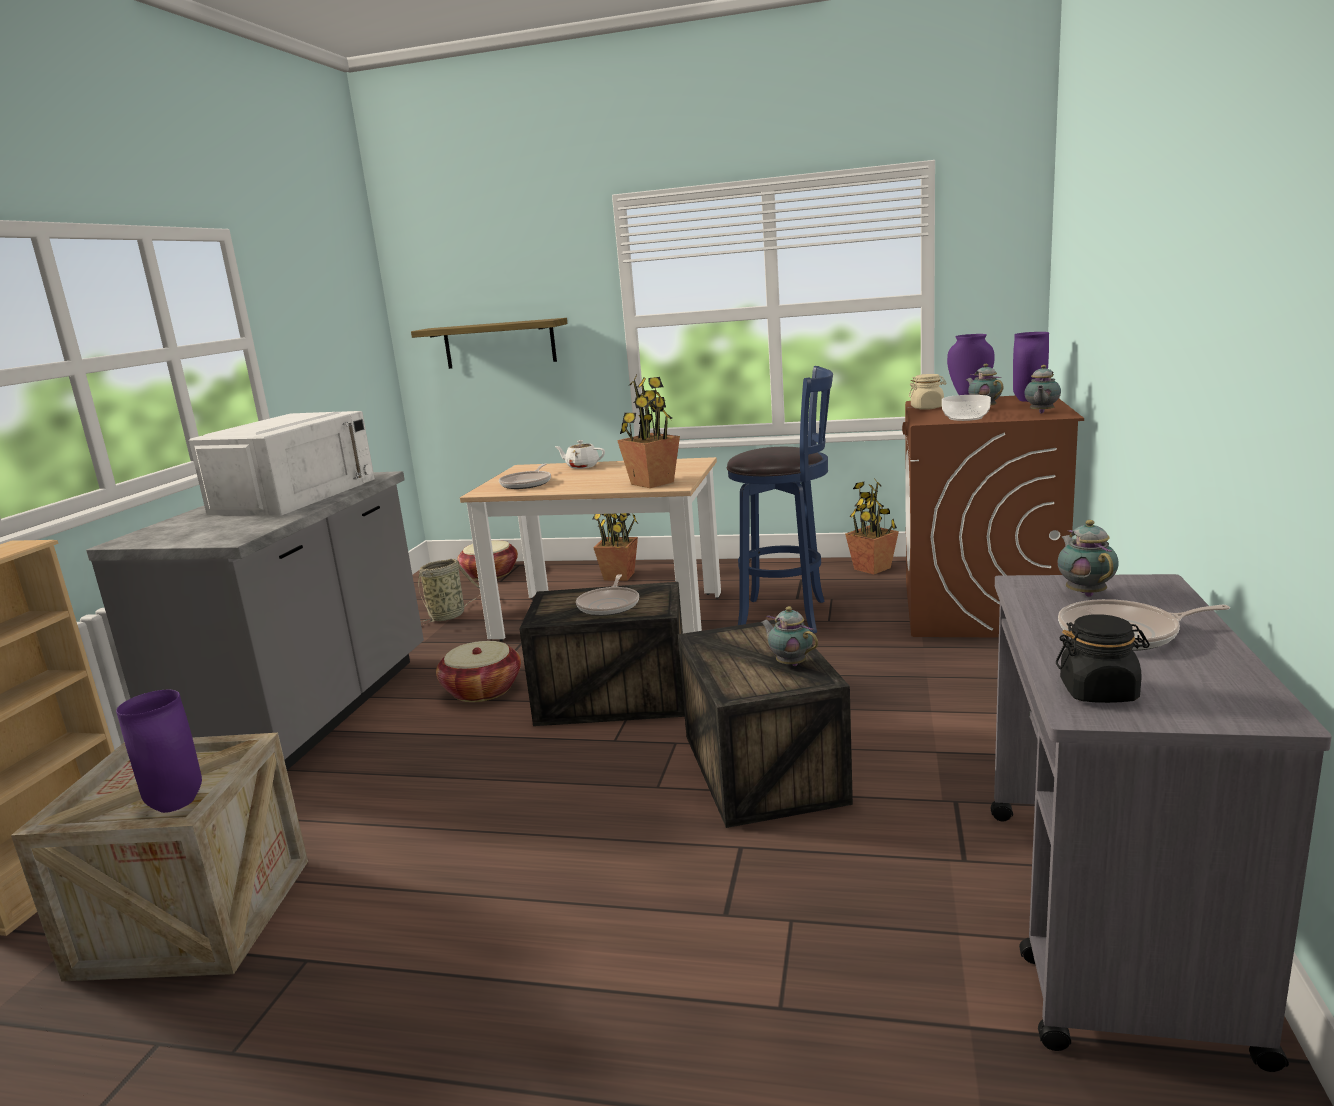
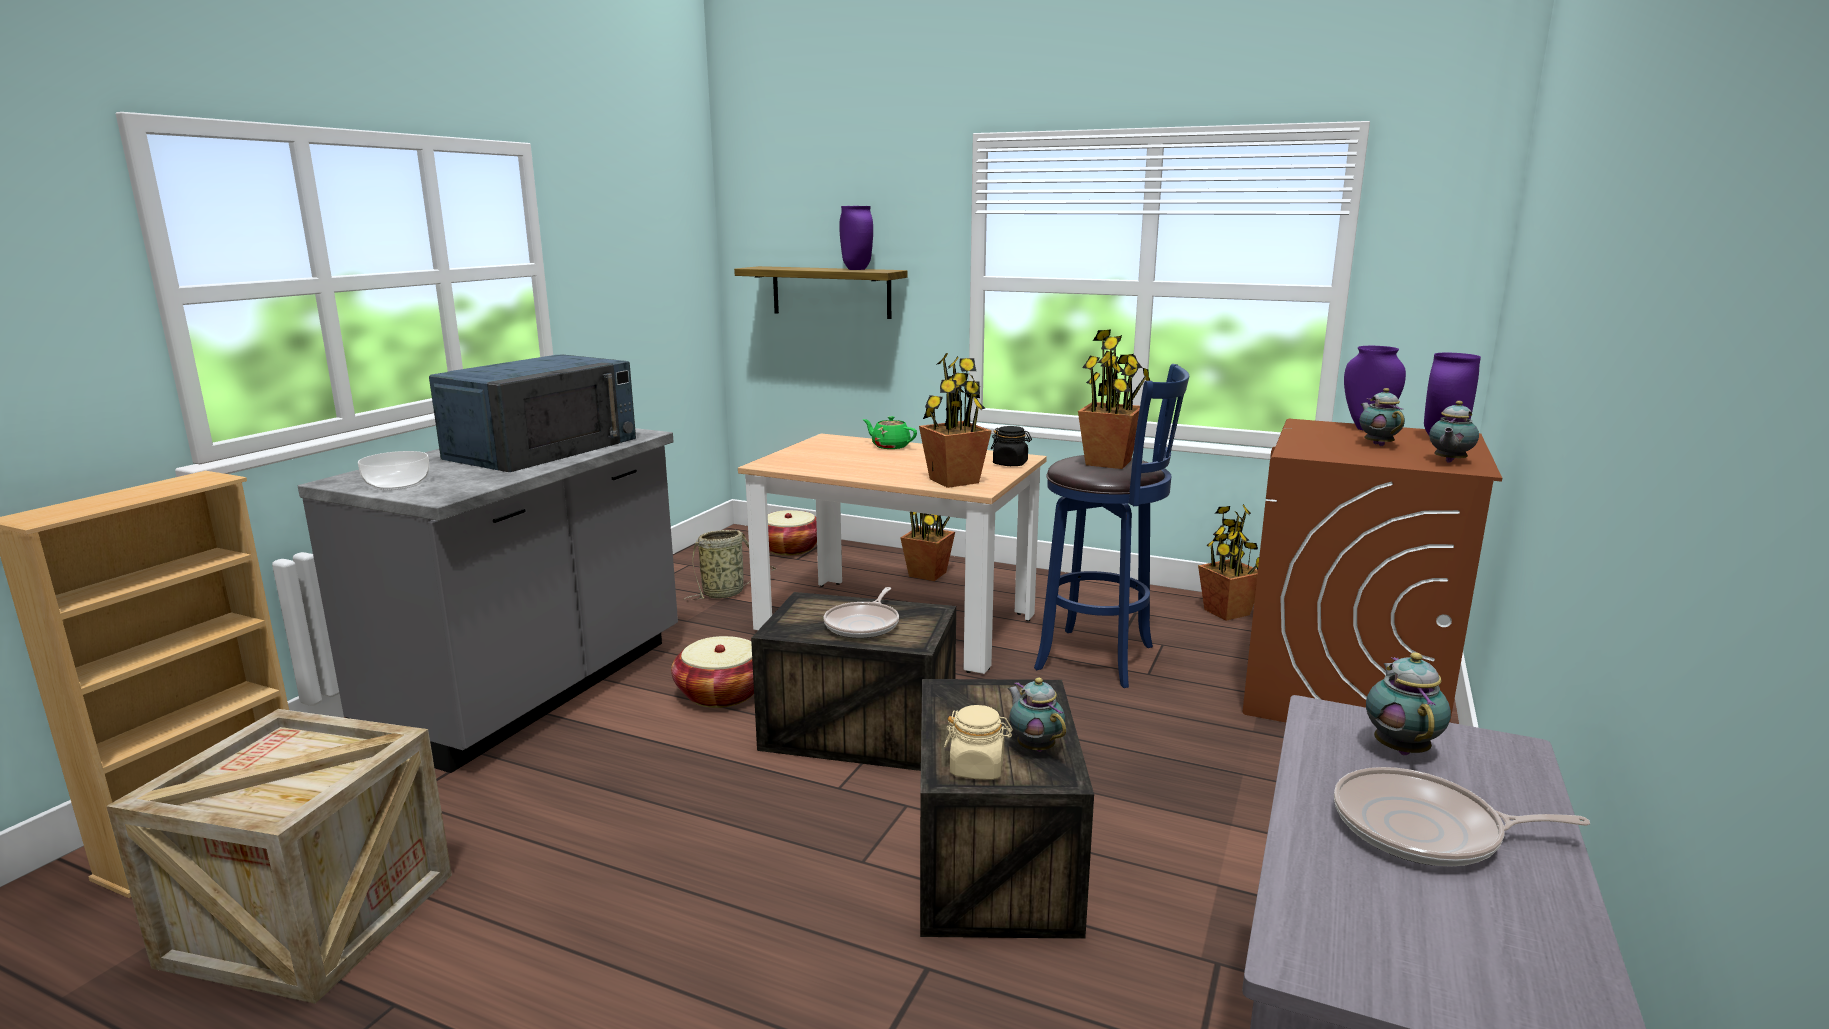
camera: 10 degrees right, 0 degrees up
(178, 803) = (287, 800): purple vase -> purple vase (857, 269)
(295, 495) = (543, 448): white microwave -> blue microwave
(527, 483) = (818, 460): frying pan -> none
(582, 466) = (890, 446): white teapot -> green teapot
(776, 451) = (1108, 462): none -> potted plant
(927, 408) = (1306, 433): beige jar -> beige jar (977, 768)
(966, 418) = (1347, 455): bowl -> bowl (398, 484)
(1099, 692) = (1342, 927): black jar -> black jar (1010, 464)

